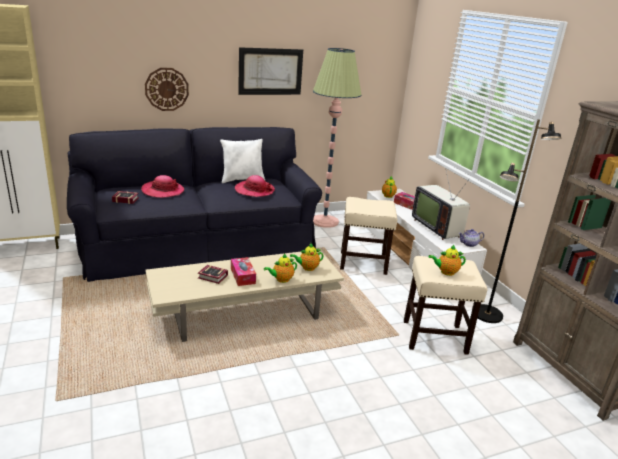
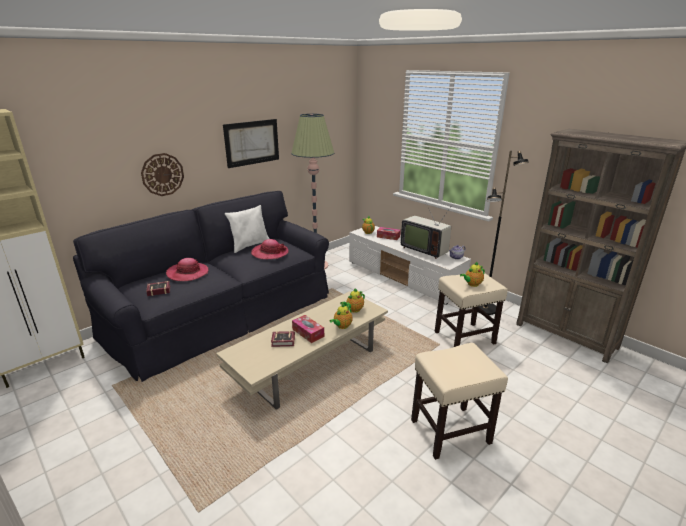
camera: 20 degrees left, 0 degrees up
(363, 263) = (371, 293): beige stool -> beige stool (451, 431)

